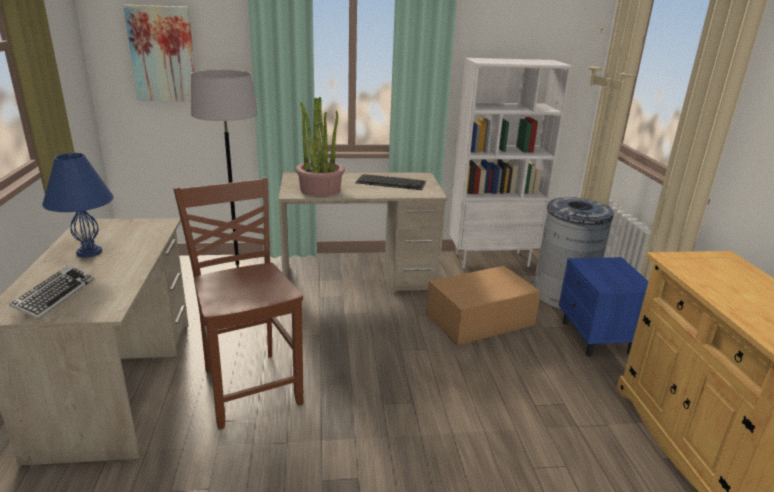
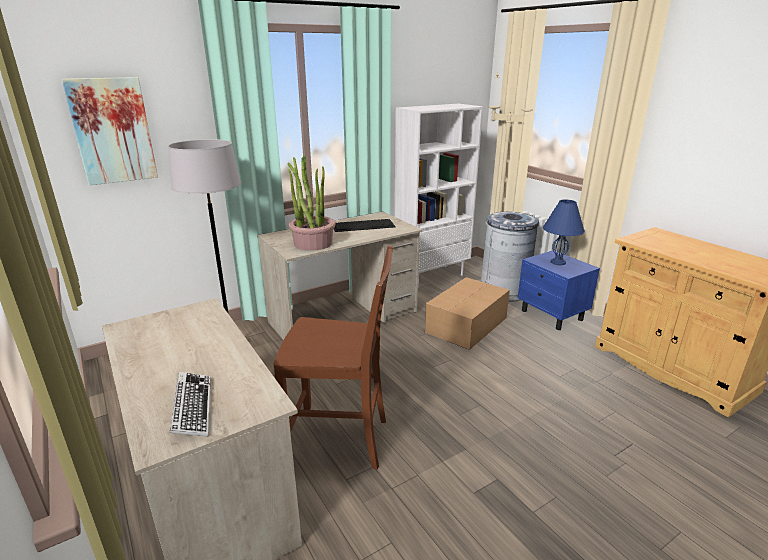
camera: 25 degrees left, 0 degrees up
(90, 252) = (167, 354): blue table lamp -> blue table lamp (558, 262)
(250, 386) = (340, 440): brown chair -> brown chair turned 150 degrees clockwise

